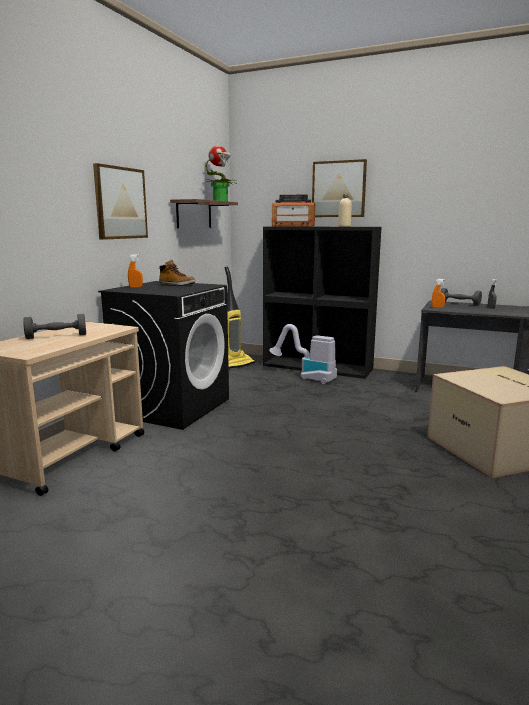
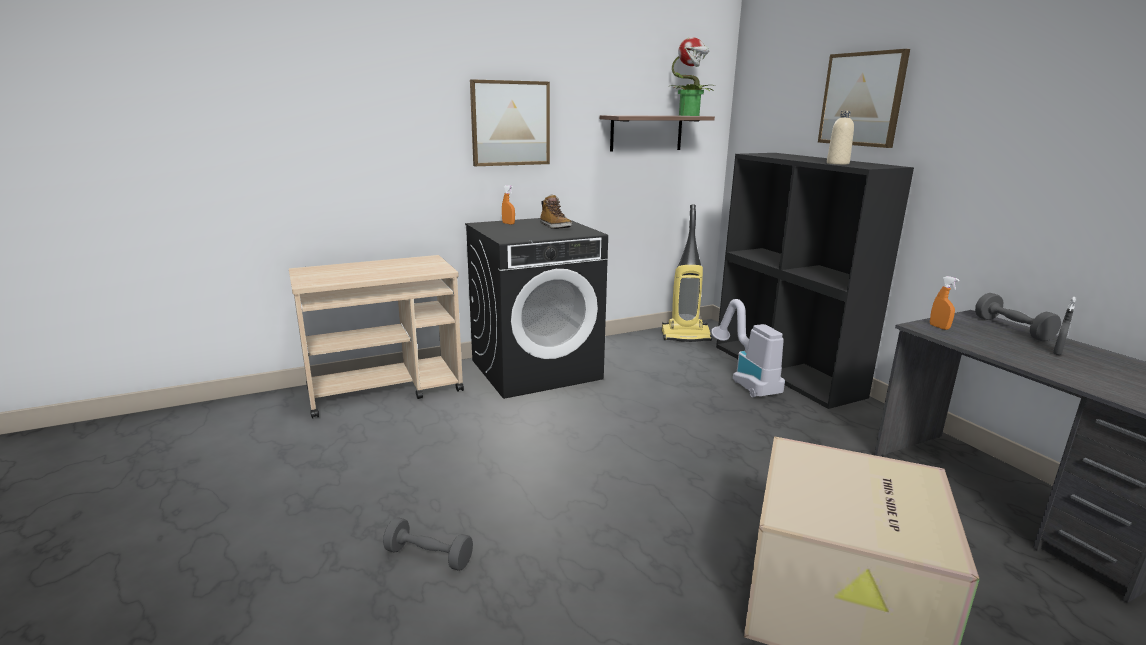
camera: 40 degrees right, 5 degrees up
(56, 336) = (372, 269): grey dumbbell -> grey dumbbell (429, 556)
(293, 226) = (780, 155): radio -> none

